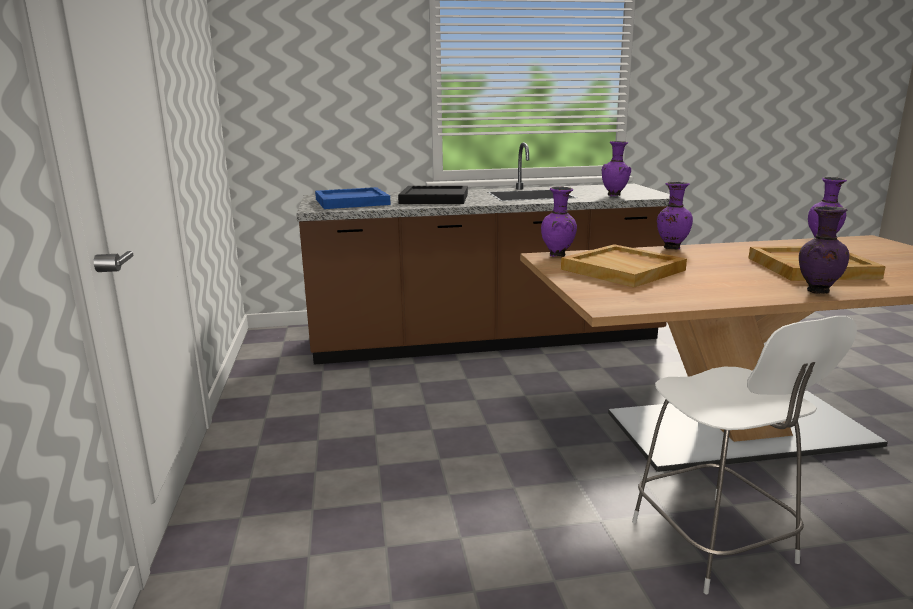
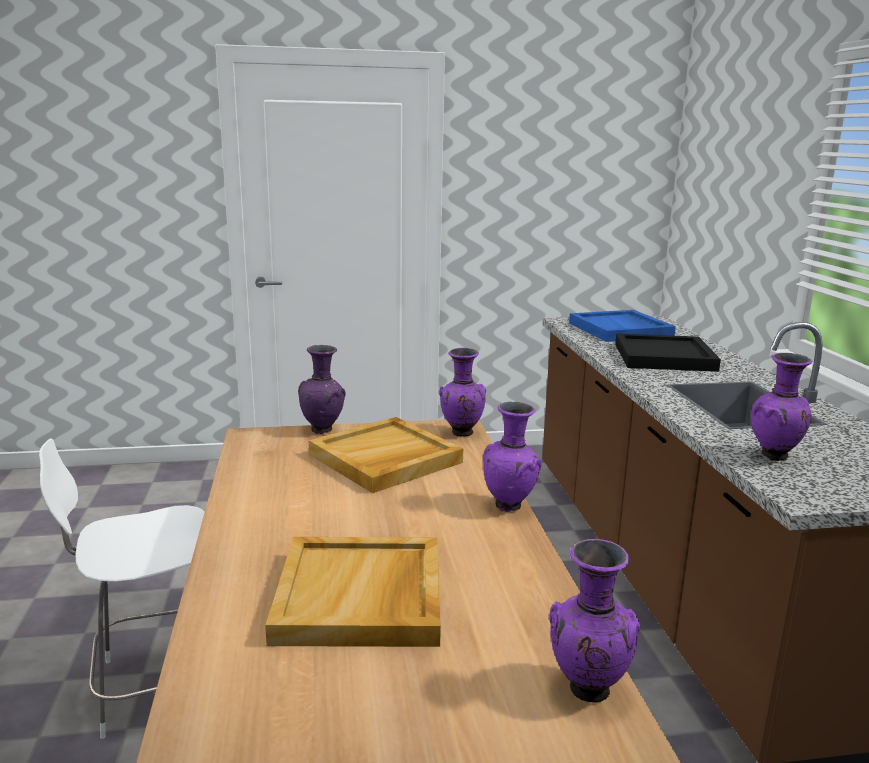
camera: 90 degrees right, 0 degrees up
(816, 291) = (235, 558): purple vase -> purple vase (323, 430)

